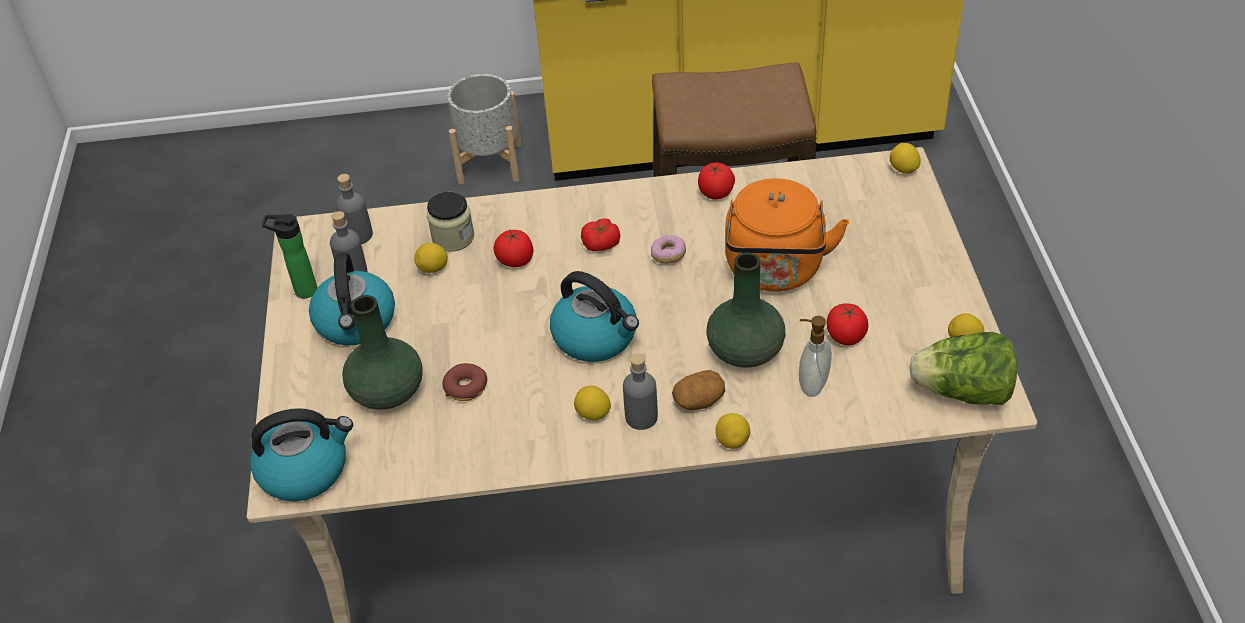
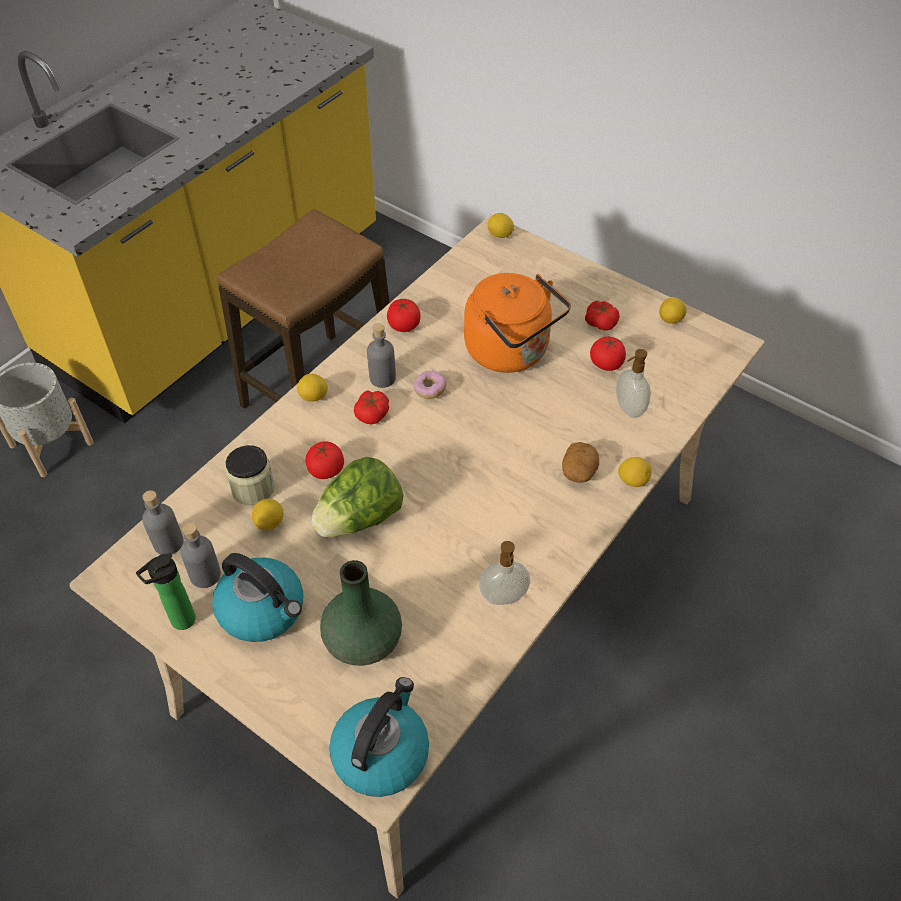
camera: 50 degrees left, 5 degrees up
(465, 387) = (417, 588): donut -> none
(513, 443) = (503, 598): none -> soap dispenser
(593, 414) = (528, 534): lemon -> lemon (314, 397)
(596, 337) = (458, 480): kettle -> none
(641, 417) = (560, 511): grey bottle -> grey bottle (382, 378)
(746, 350) = (563, 416): green vase -> none
(891, 299) = (601, 322): none -> tomato
(963, 392) = (709, 351): lettuce -> lettuce (360, 518)

